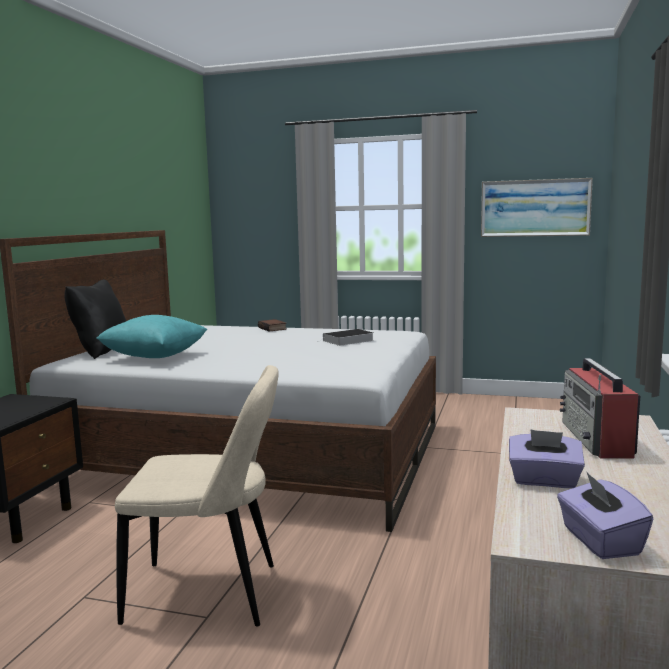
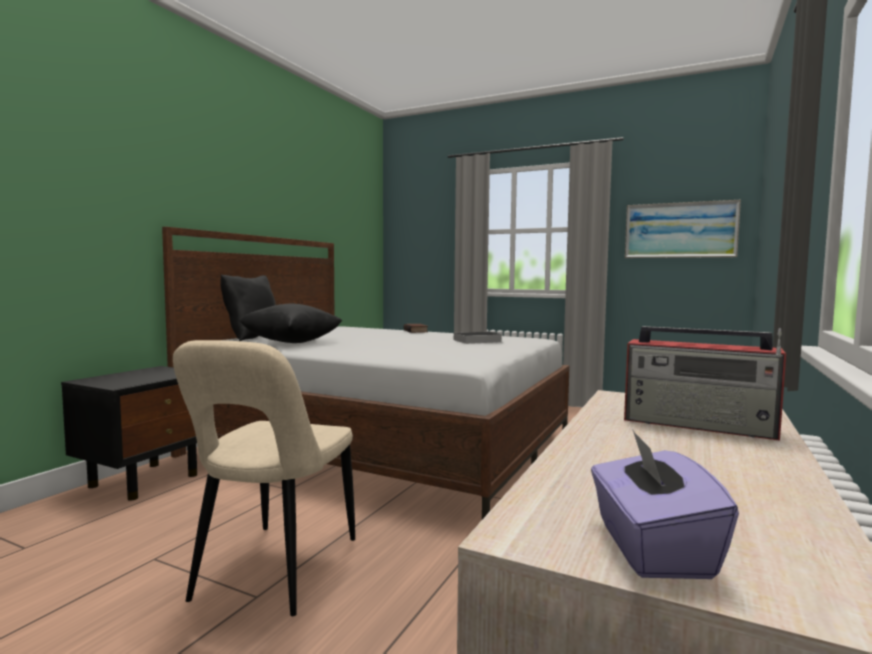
camera: 10 degrees right, 5 degrees down
(154, 357) = (291, 342): turquoise pillow -> black pillow
(210, 594) = (273, 572): beige chair -> beige chair turned 90 degrees clockwise
(544, 481) = (603, 461): purple tissue box -> none
(597, 440) = (700, 425): radio -> radio turned 75 degrees counterclockwise

